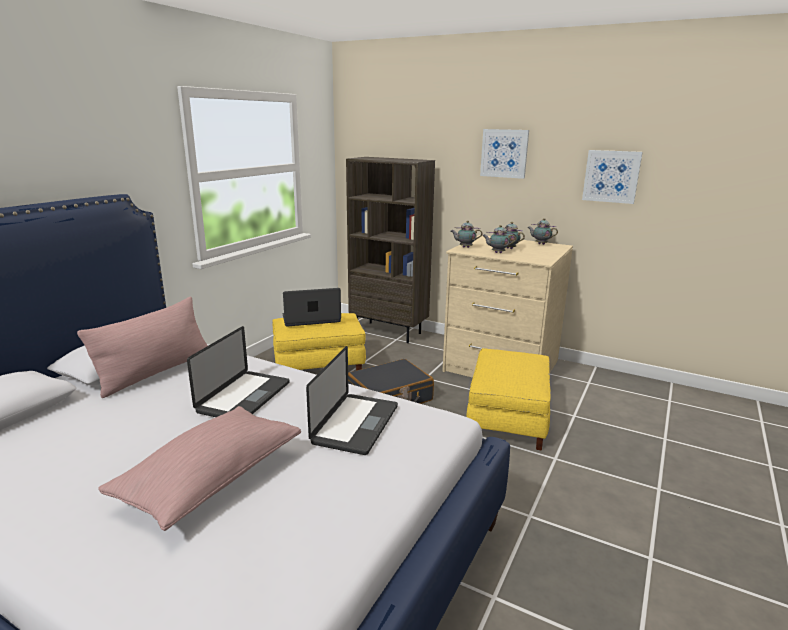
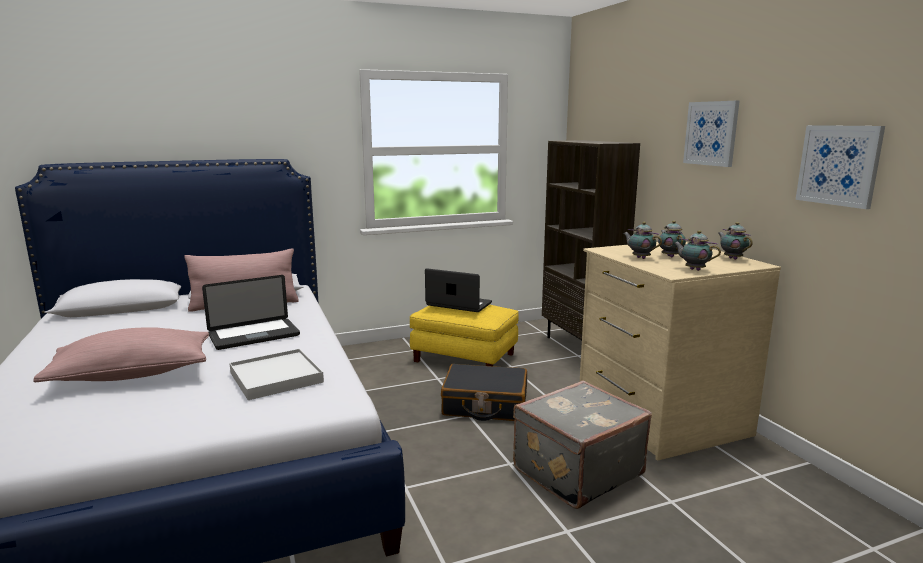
camera: 40 degrees right, 5 degrees down
(356, 424) = (276, 377): laptop -> white tray
(464, 247) = (616, 248): teapot -> teapot (693, 269)
(507, 420) = (575, 471): yellow ottoman -> grey suitcase

